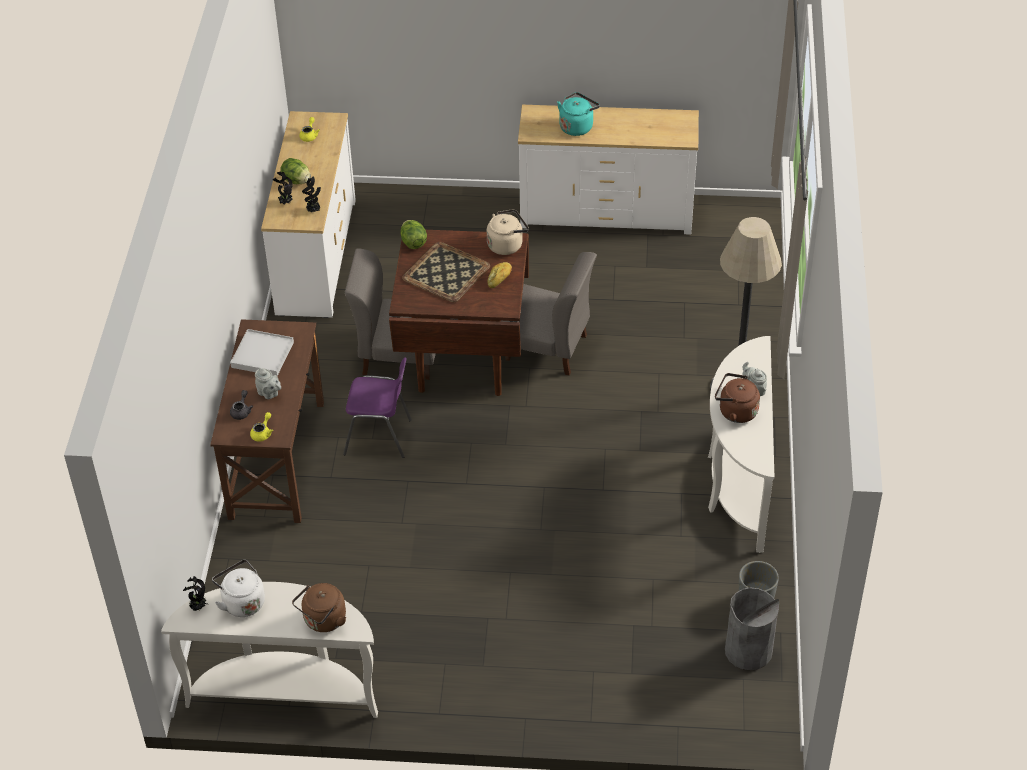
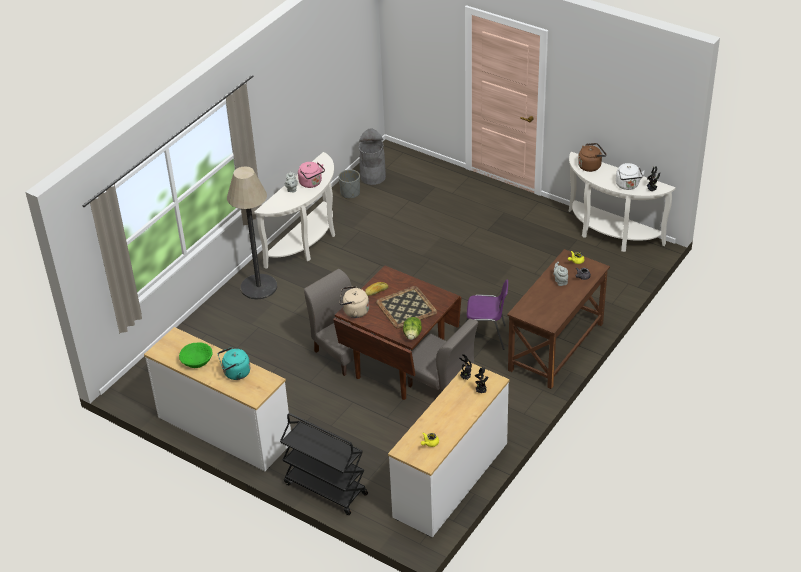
camera: 150 degrees left, 5 degrees down
(262, 355) = (552, 305): white tray -> none
(296, 181) = (462, 407): lettuce -> none
(380, 437) = (486, 337): purple chair -> purple chair turned 150 degrees clockwise
(446, 200) = (325, 489): none -> black cart
(633, 124) = (197, 360): none -> green bowl
(735, 411) = (311, 183): brown kettle -> pink kettle

